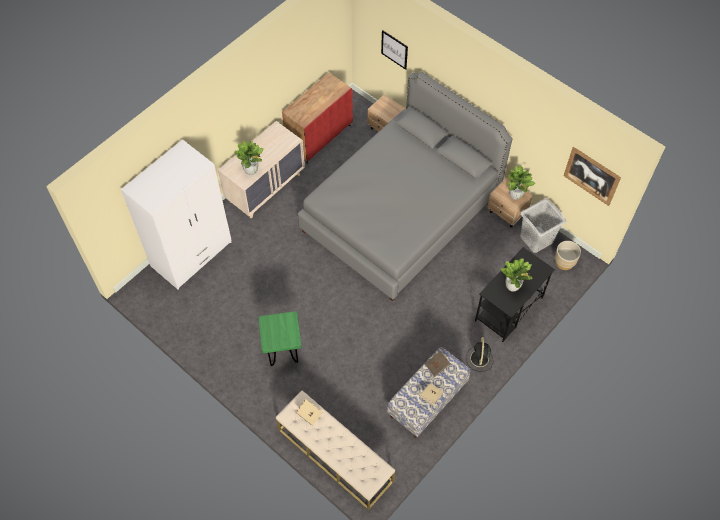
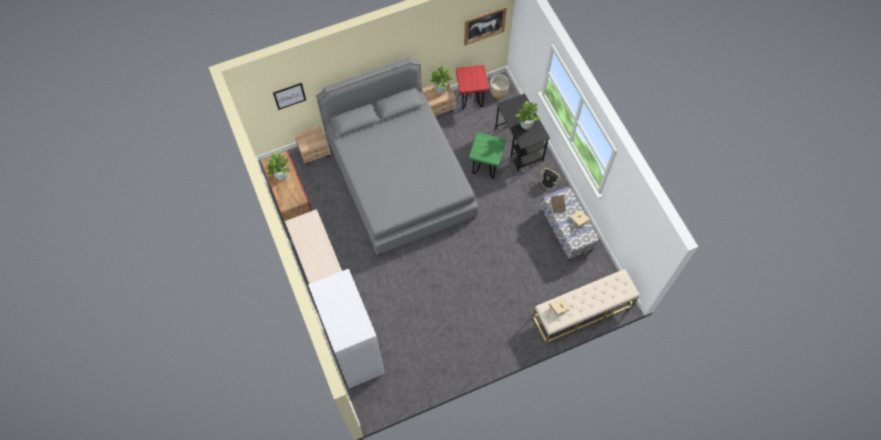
camera: 65 degrees left, 5 degrees up
(251, 171) = (326, 260): potted plant -> potted plant (282, 176)
(283, 353) = (482, 313): green stool -> green stool (485, 168)
(536, 239) = (471, 100): grey laundry basket -> red stool

